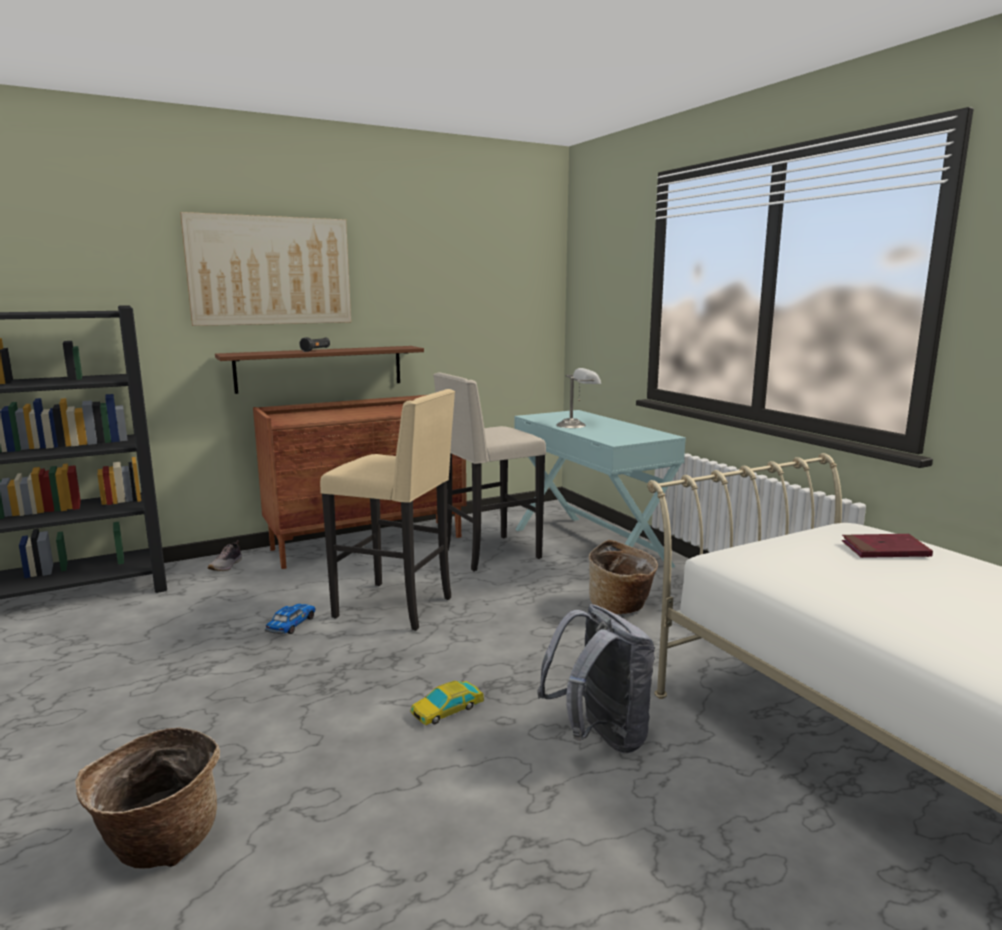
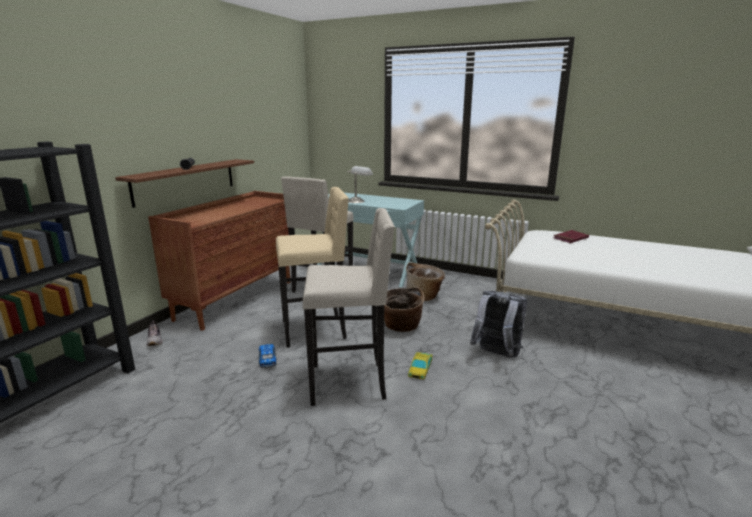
camera: 35 degrees left, 5 degrees up
(158, 843) = (384, 489): basket -> basket (401, 327)
(270, 271) = (147, 107): picture -> none
(332, 689) = (350, 382): none -> beige stool

